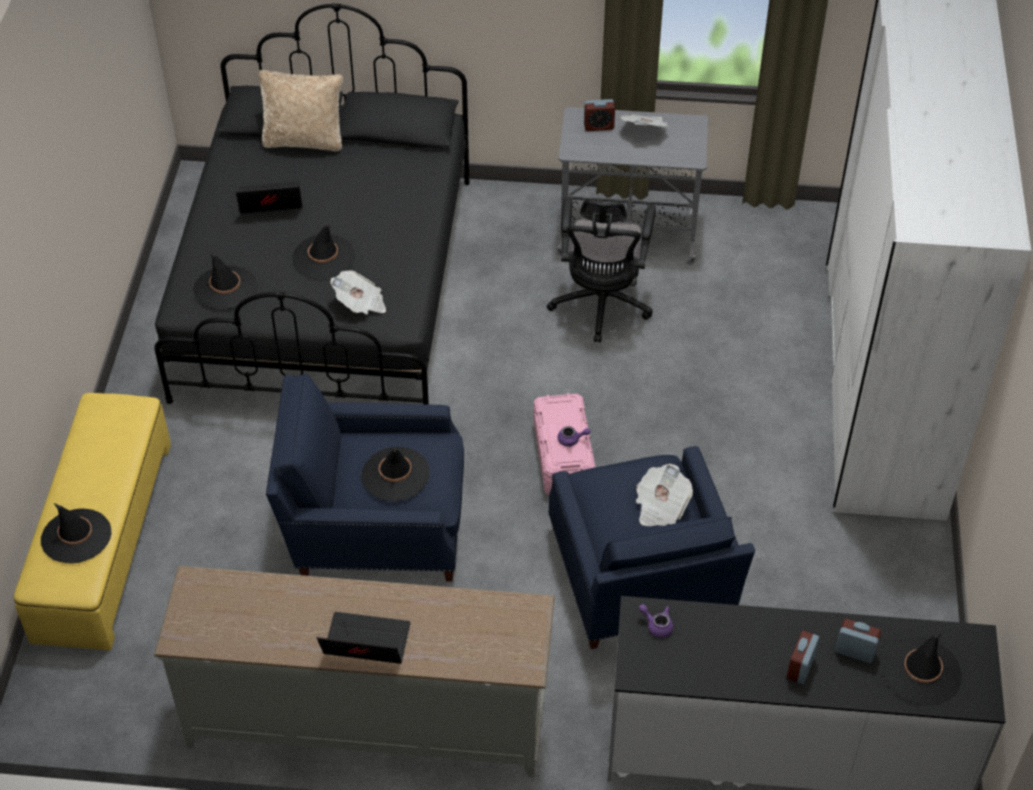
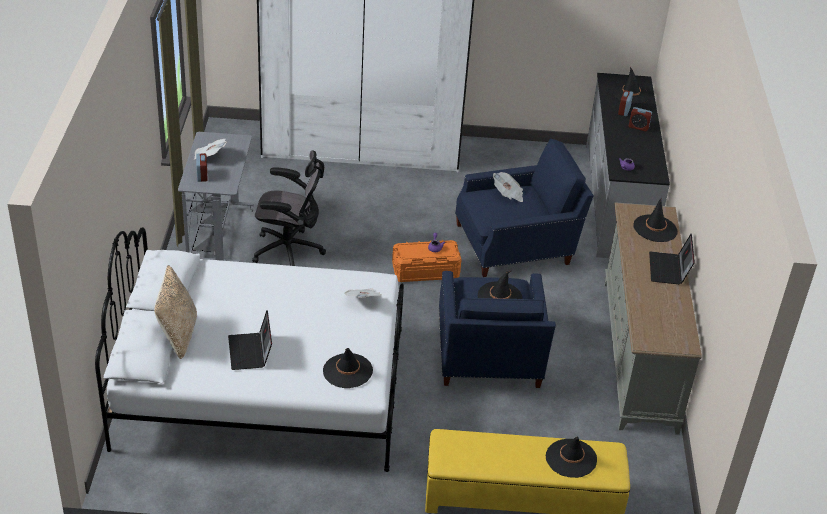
camera: 95 degrees left, 10 degrees down
(324, 258) = (315, 320): black hat -> black hat (655, 229)
(327, 287) = (262, 387): black bed -> white bed
(563, 456) = (425, 271): pink storage box -> orange storage box

